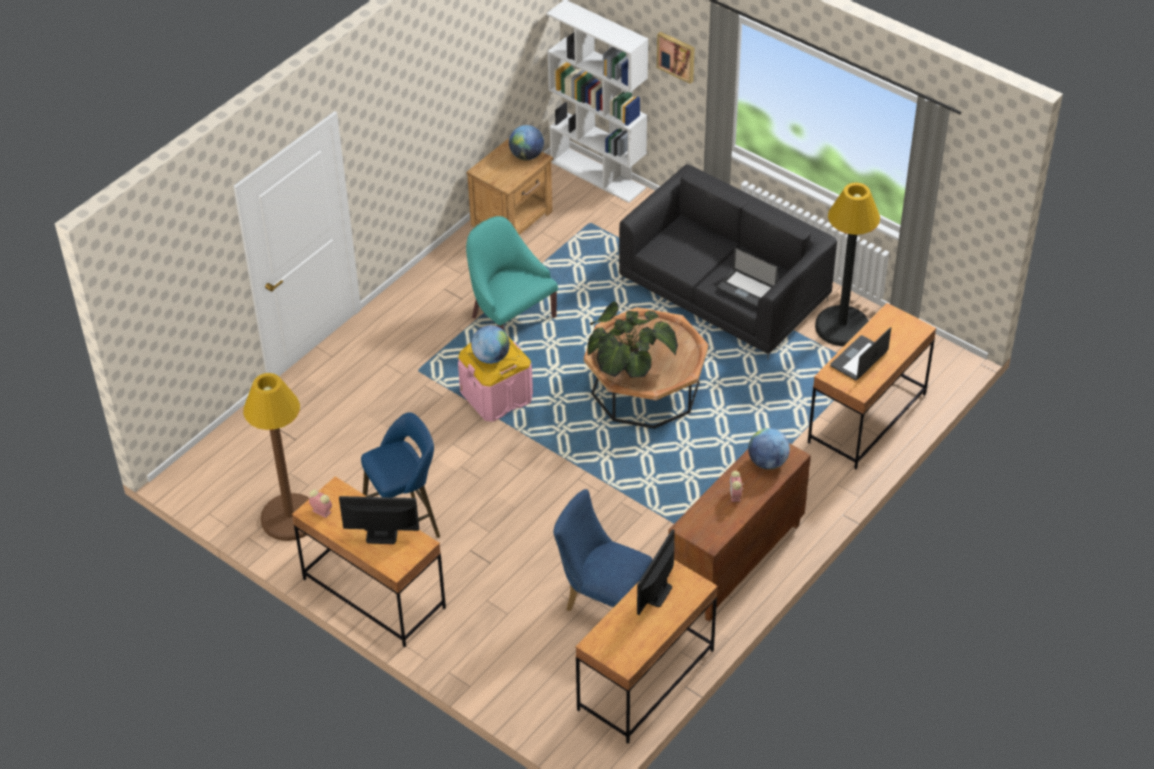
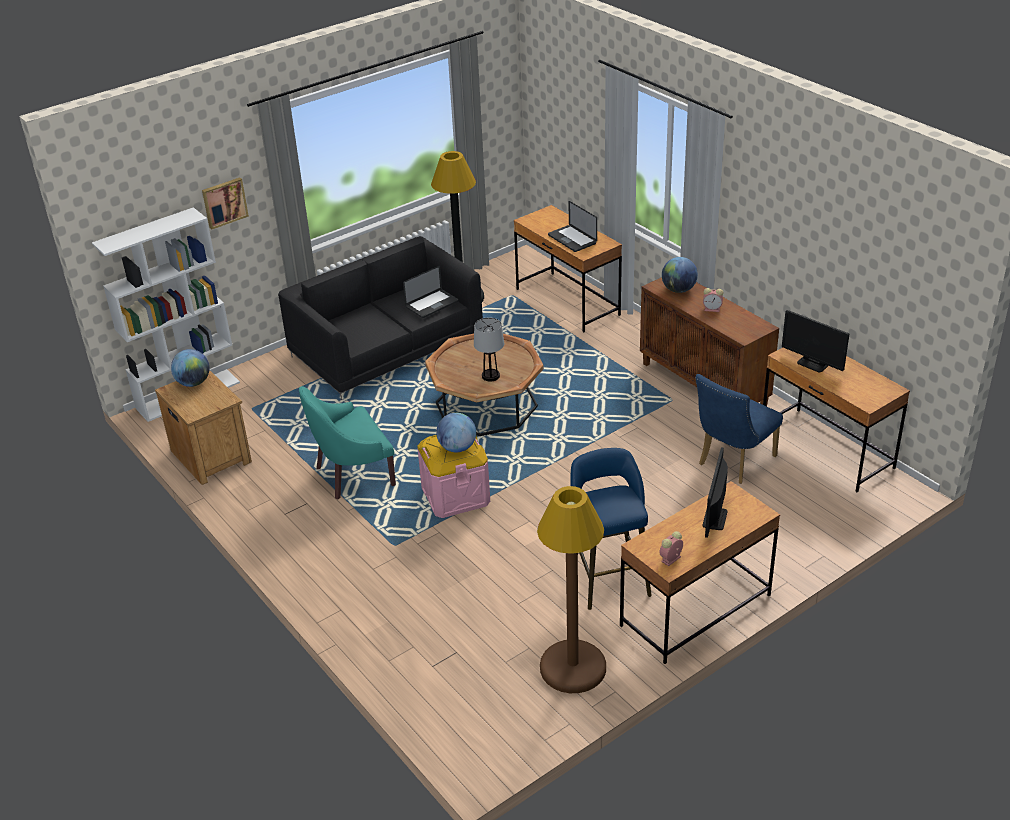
camera: 75 degrees left, 10 degrees down
(628, 362) = (491, 376): potted plant -> table lamp

